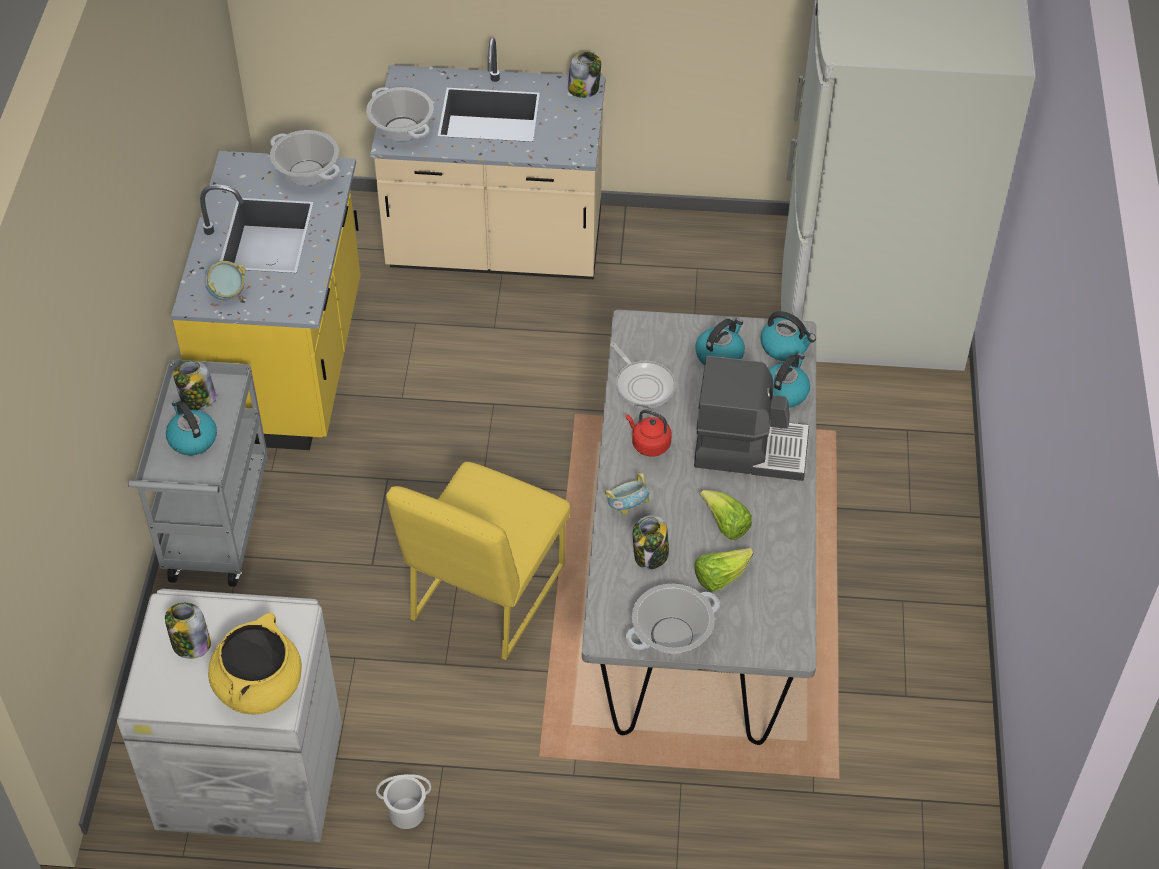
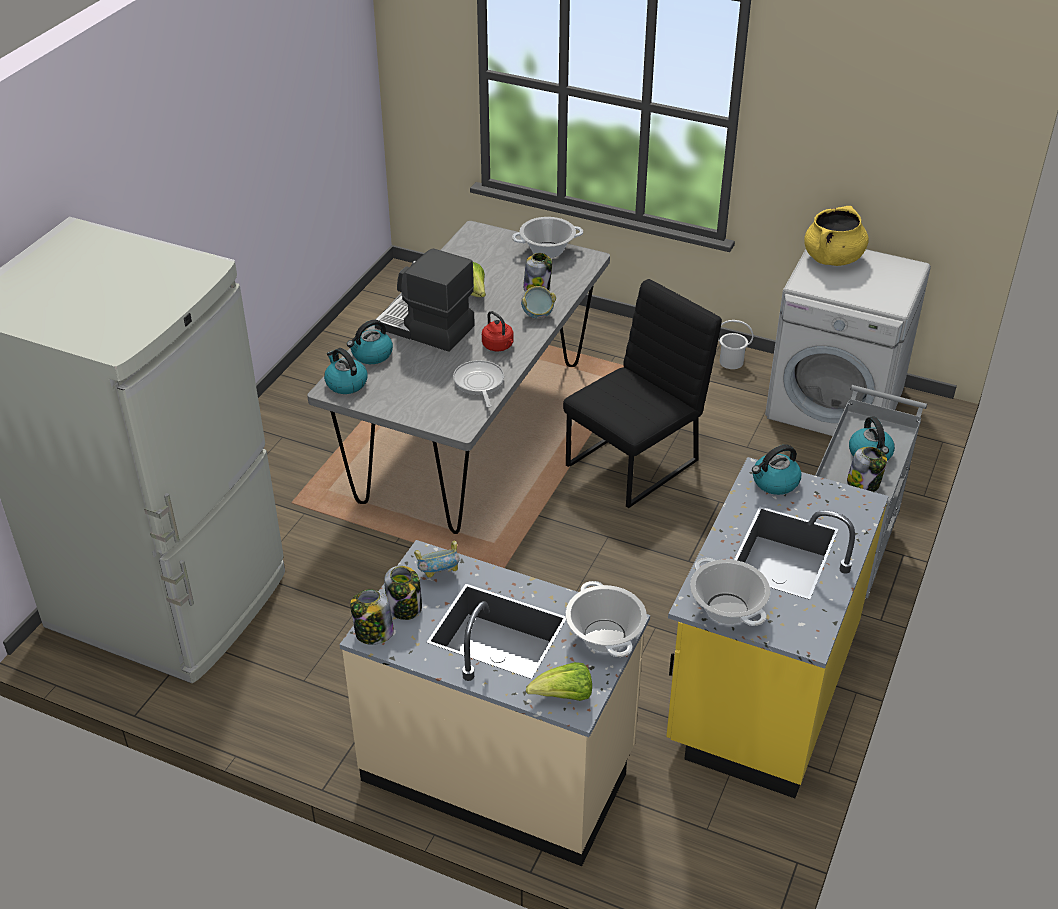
camera: 160 degrees left, 10 degrees down
(190, 644) = (878, 286): jar -> jar (405, 607)
(227, 294) = (831, 502): bowl -> bowl (439, 574)
(485, 595) = (635, 461): yellow chair -> black chair
(719, 355) = (402, 390): kettle -> kettle (774, 482)
(720, 577) = (497, 269): lettuce -> lettuce (564, 696)

